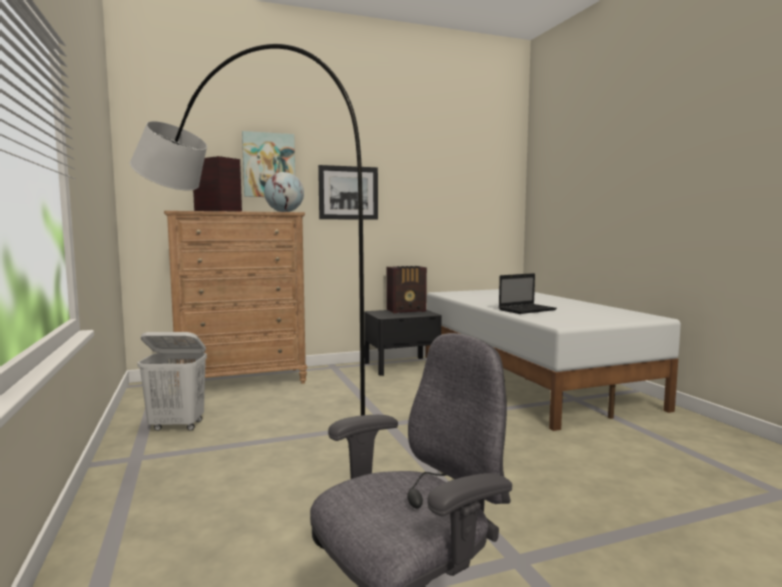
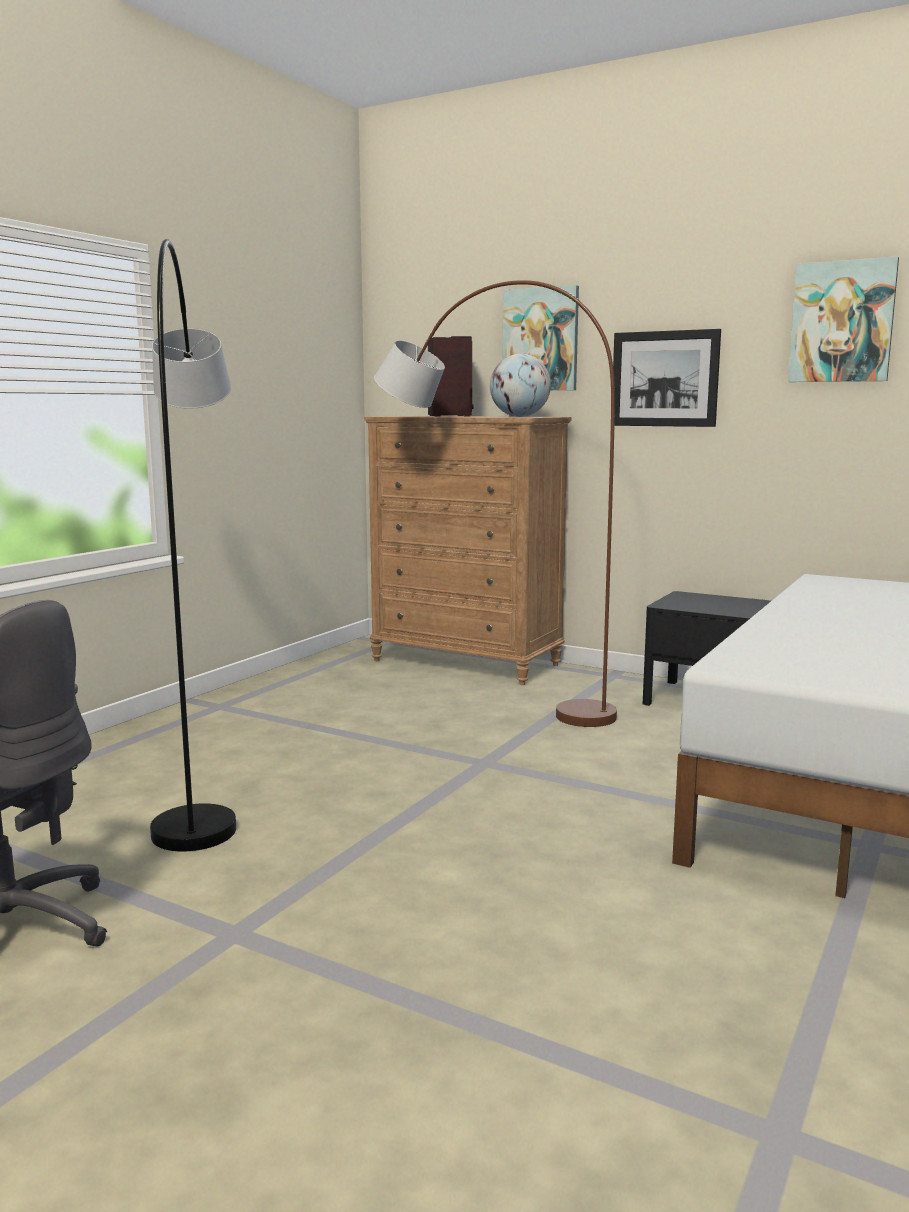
camera: 50 degrees right, 5 degrees up
(177, 426) = (306, 690): white laundry basket -> none
(305, 395) = (485, 699): none -> brown floor lamp
(407, 311) = (741, 602): radio -> none
(432, 169) = (842, 322): none -> picture
(527, 310) = (811, 633): laptop -> none

